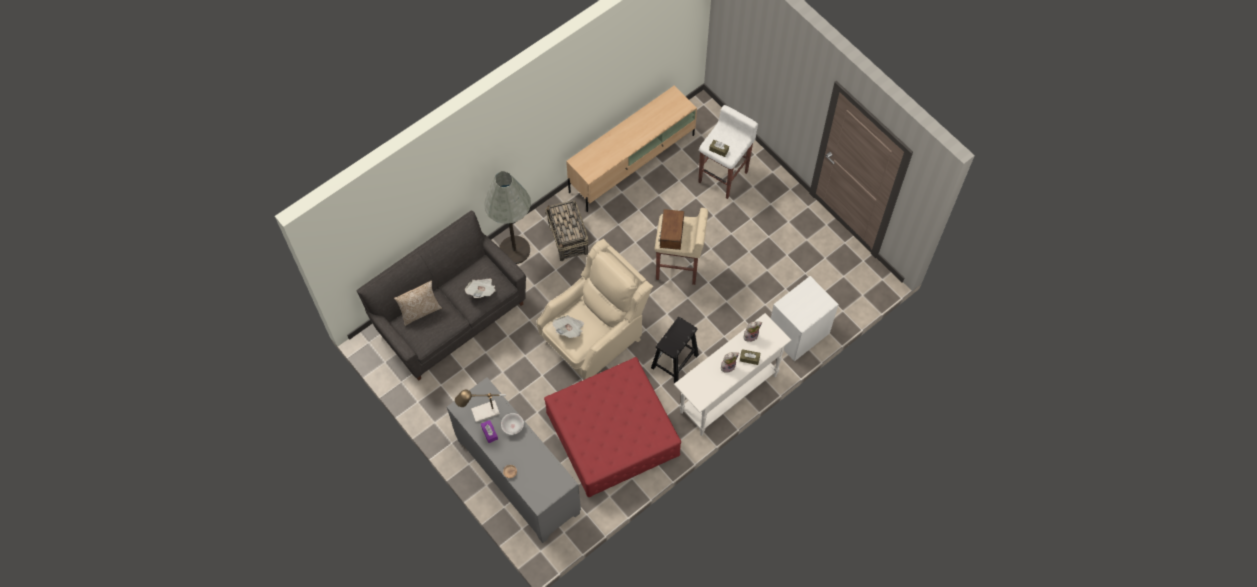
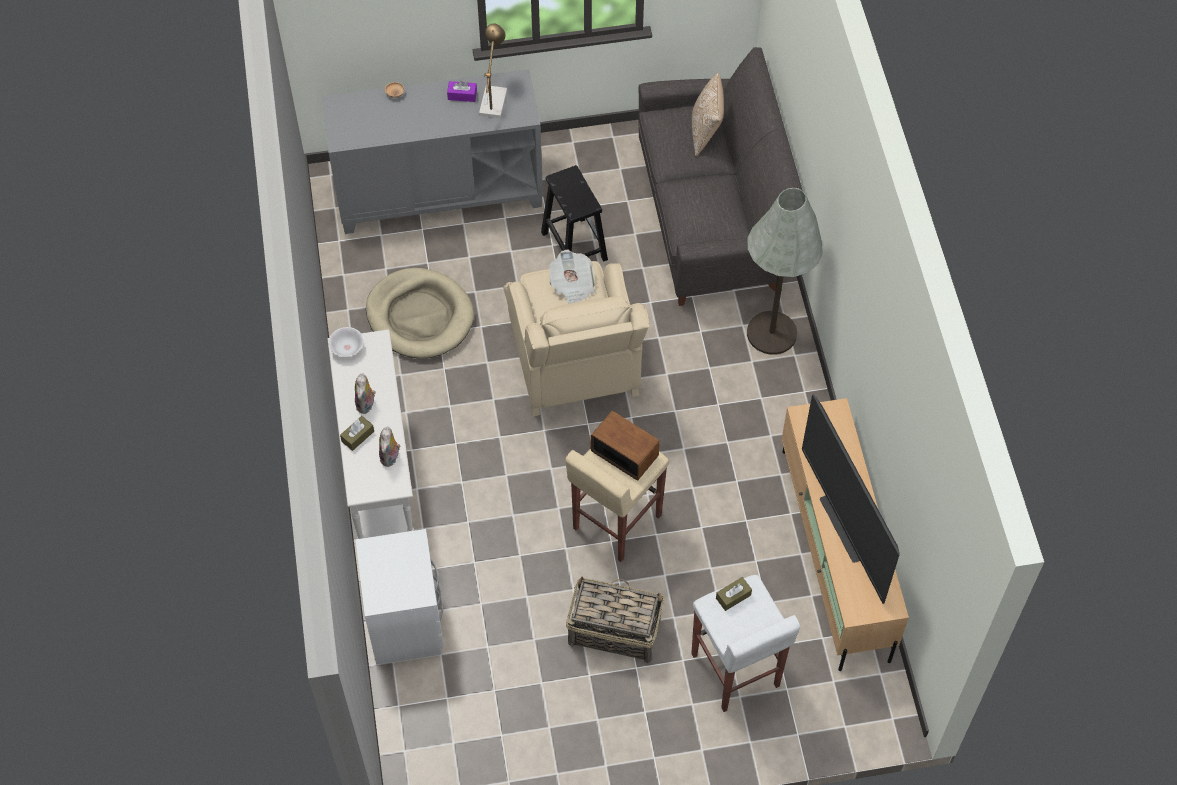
camera: 120 degrees right, 5 degrees down
(482, 291) = (692, 207): newspaper -> none
(513, 426) = (453, 121): white bowl -> white bowl (347, 348)
(568, 238) = (751, 406): basket -> basket (613, 631)
(612, 435) = (420, 316): red ottoman -> beige dog bed
(644, 130) = (842, 528): none -> television
(674, 362) = (471, 439): black stool -> black stool (573, 245)

